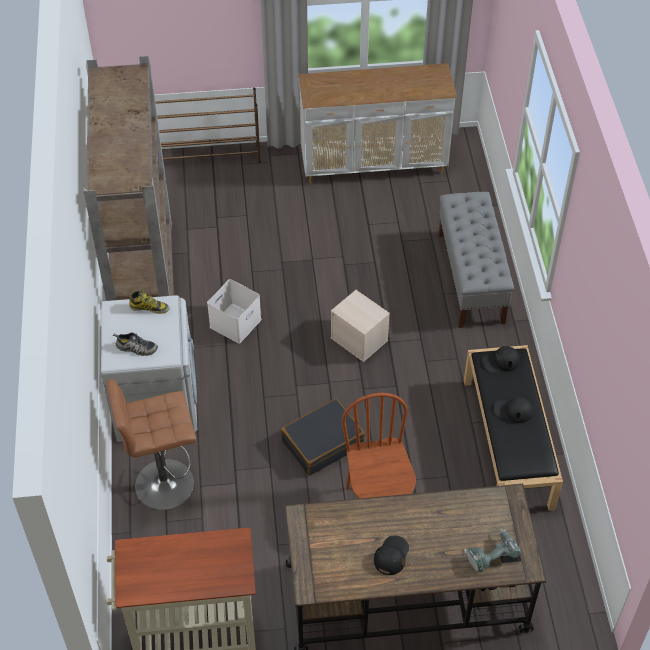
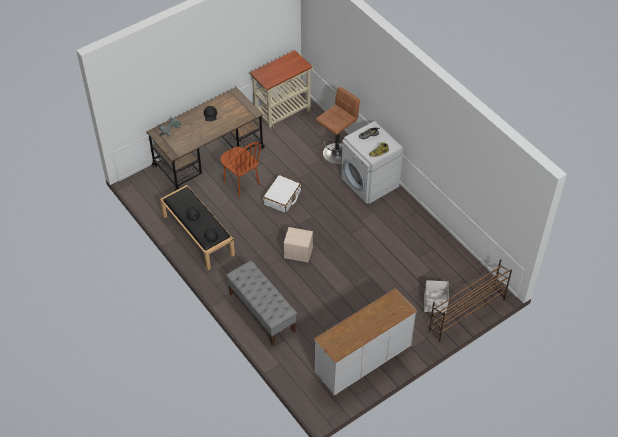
camera: 150 degrees right, 0 degrees up
(145, 286) = (423, 230): brown bookcase -> none
(235, 322) = (364, 233): white storage box -> white storage box (435, 303)
(322, 443) = (282, 198): black suitcase -> white suitcase

